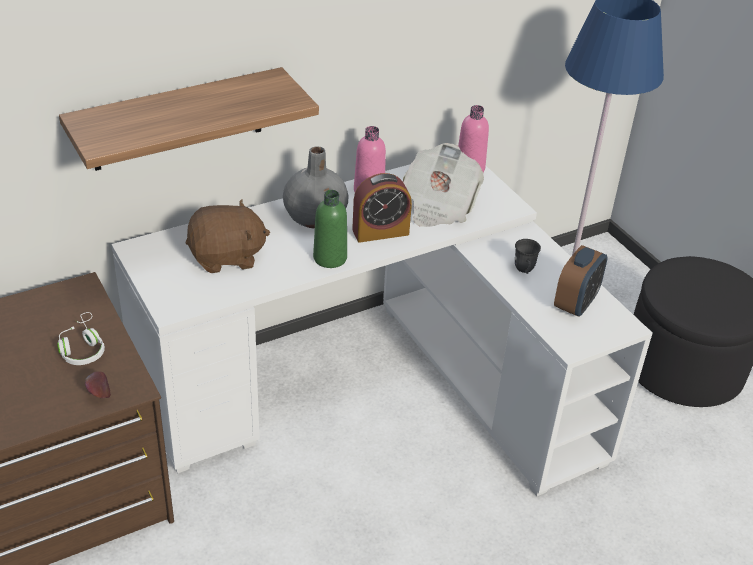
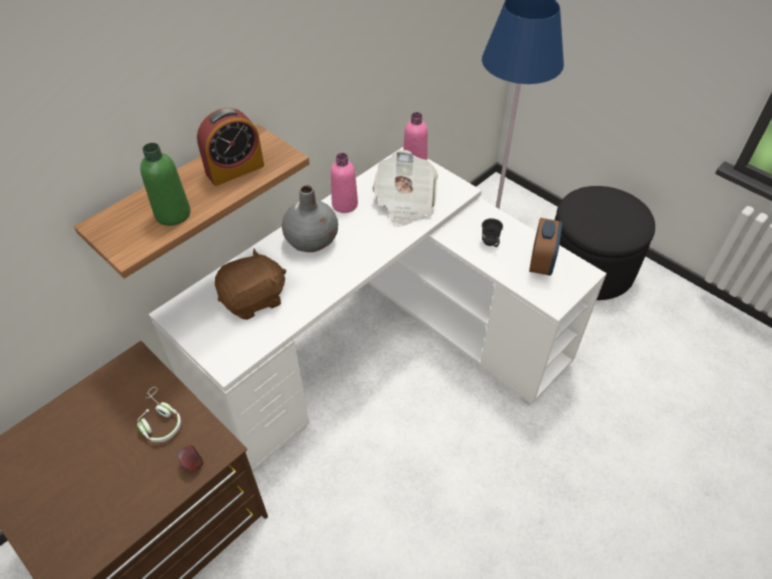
camera: 15 degrees left, 10 degrees up
(330, 258) = (339, 277): green bottle -> green bottle (173, 214)
(380, 232) = (369, 240): alarm clock -> alarm clock (235, 169)

